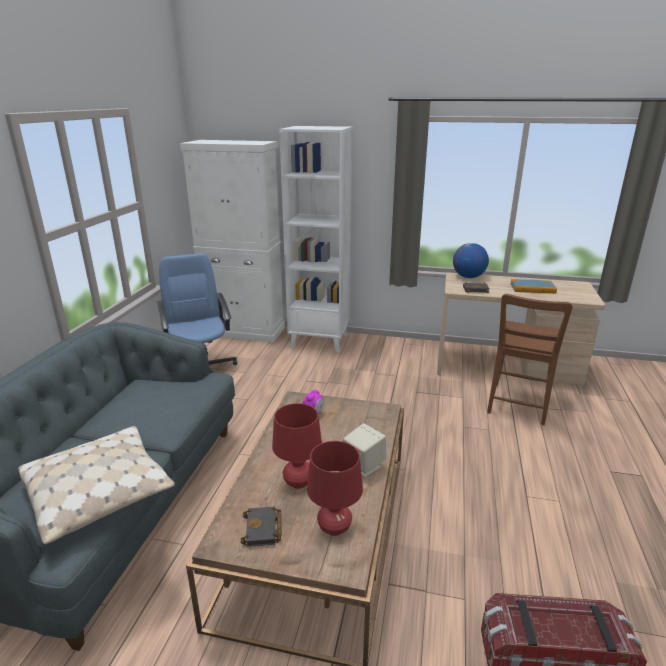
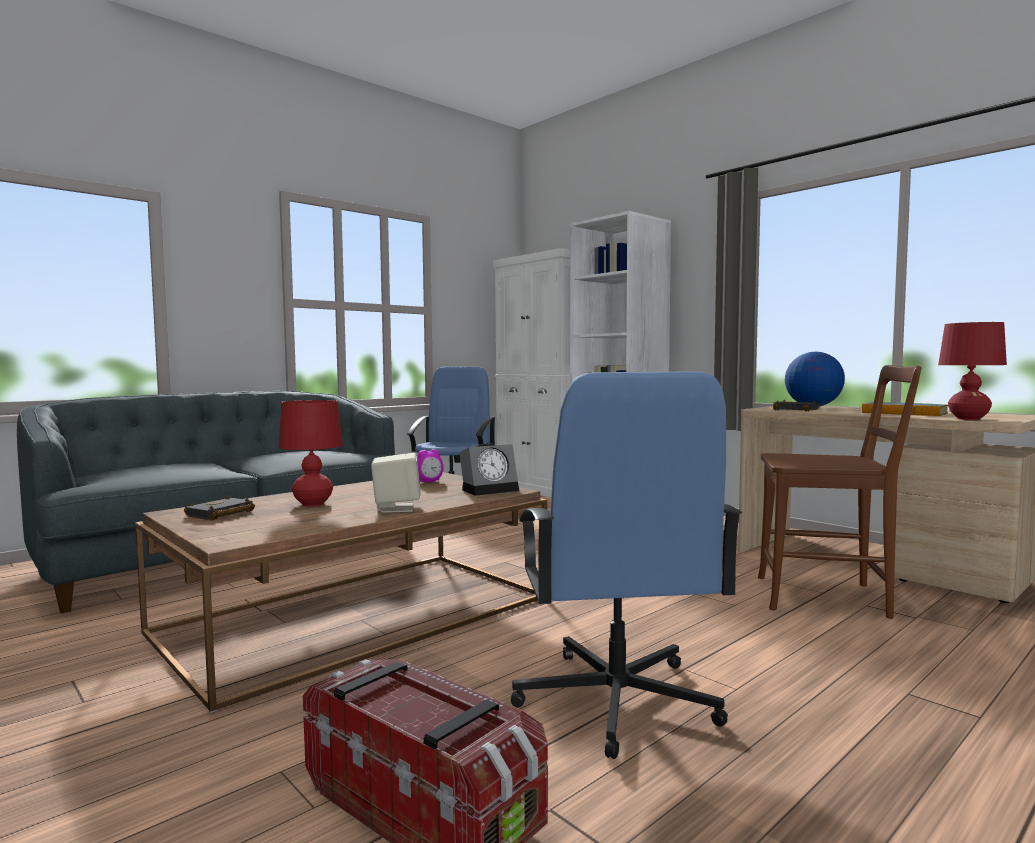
camera: 35 degrees right, 20 degrees down
(99, 491) = (160, 474): beige pillow -> none
(334, 528) = (275, 525): red table lamp -> red table lamp (968, 419)
(371, 413) = (490, 489): none -> alarm clock
(517, 406) = (829, 597): brown chair -> brown chair turned 135 degrees counterclockwise
(529, 537) = (616, 701): none -> blue office chair

